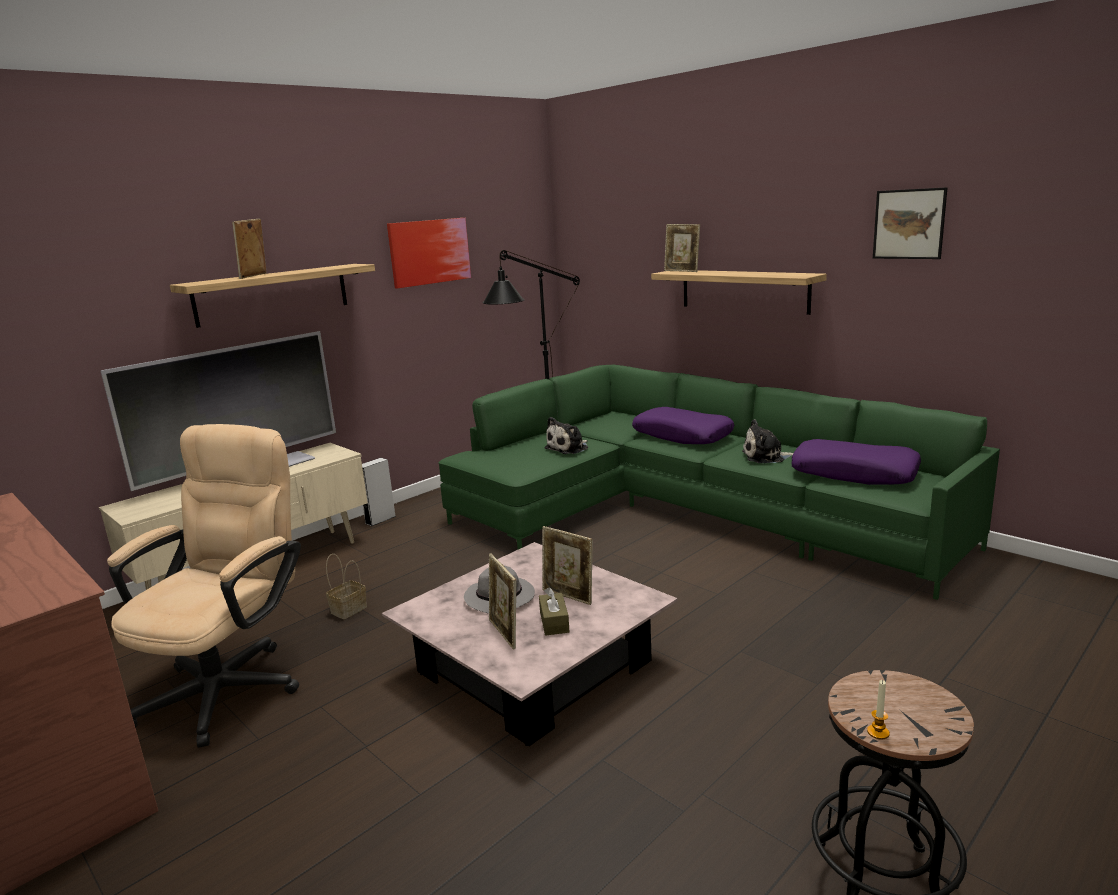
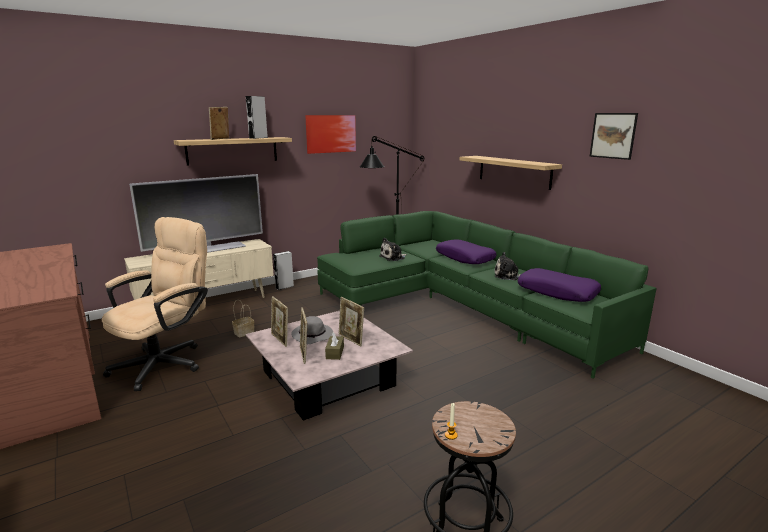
camera: 10 degrees right, 0 degrees up
(316, 269) = (258, 138): none -> grey speaker
(681, 271) = (478, 156): picture frame -> picture frame (280, 340)

